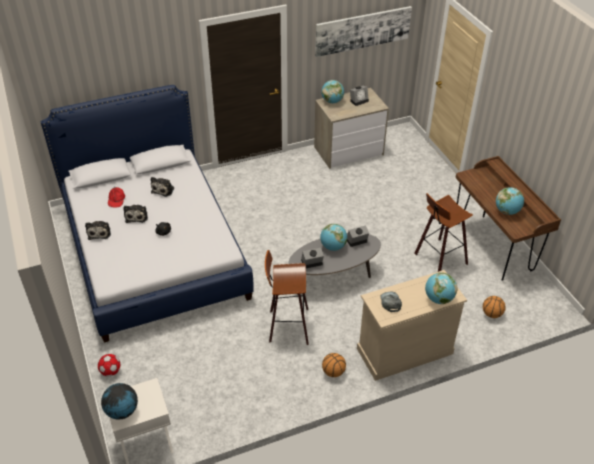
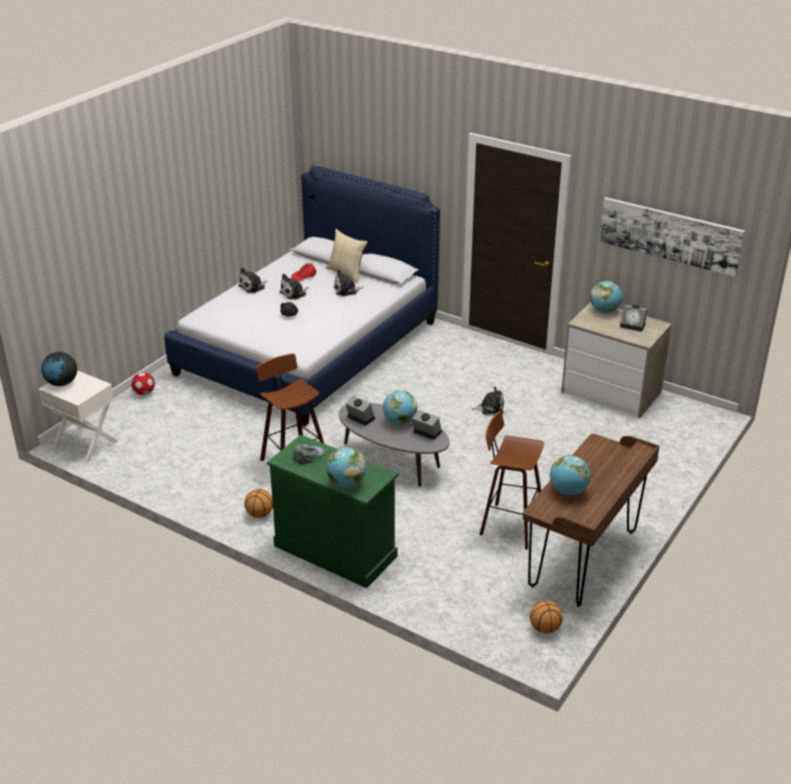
camera: 55 degrees right, 10 degrees down
(140, 178) = (346, 273): none -> beige pillow
(316, 205) = (490, 408): none -> plush toy
(404, 351) = (335, 551): beige dresser -> green dresser
(492, 314) = (462, 597): basketball -> basketball (544, 629)

